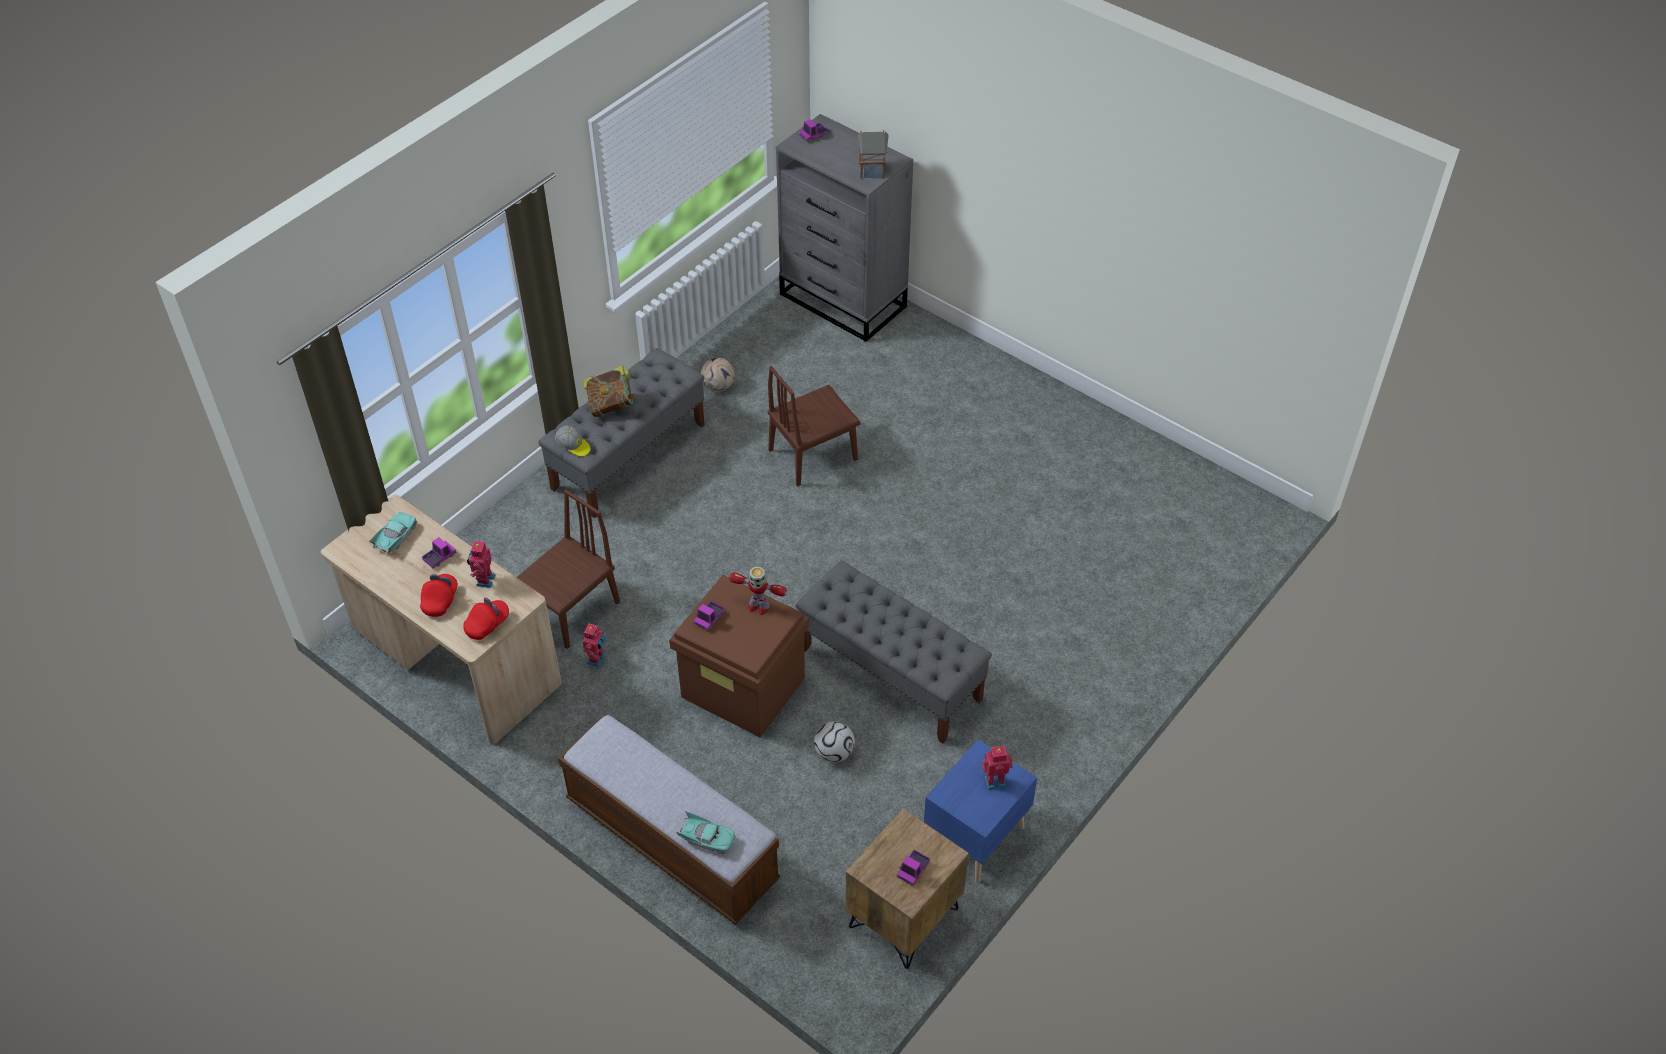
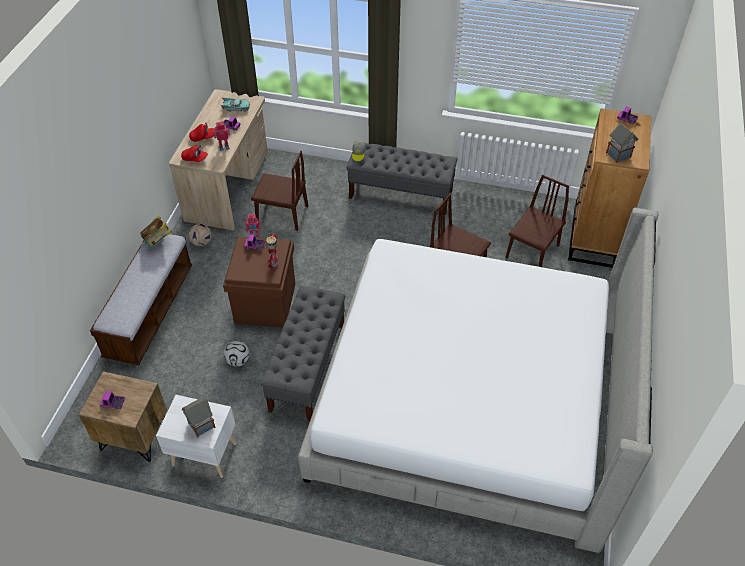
camera: 65 degrees right, 0 degrees up
(611, 405) = (398, 156): book -> book (158, 241)
(707, 838) = (114, 306): turquoise toy car -> none
(718, 386) = (479, 209): football -> football (202, 243)
(830, 368) = (532, 251): none -> brown chair
(843, 301) = (593, 237): grey dresser -> brown dresser
(974, 838) = (204, 453): blue nightstand -> white nightstand
(994, 780) = (201, 426): toy robot -> toy house
(1032, 528) = (469, 401): none -> bed

